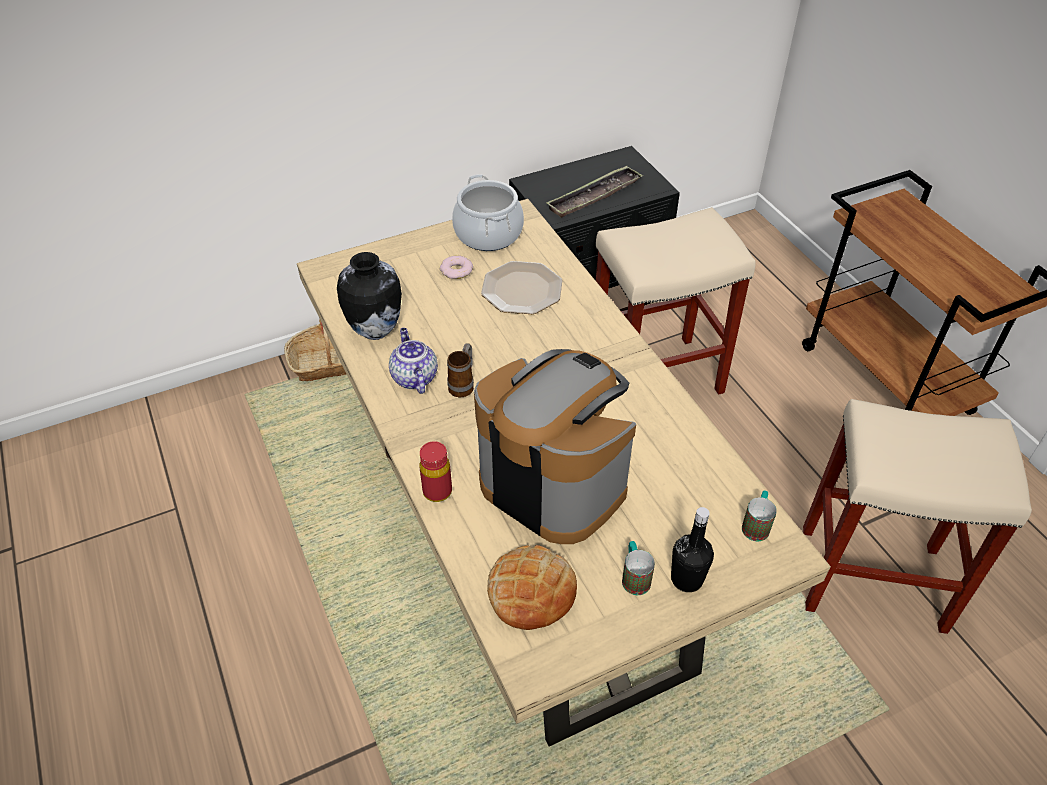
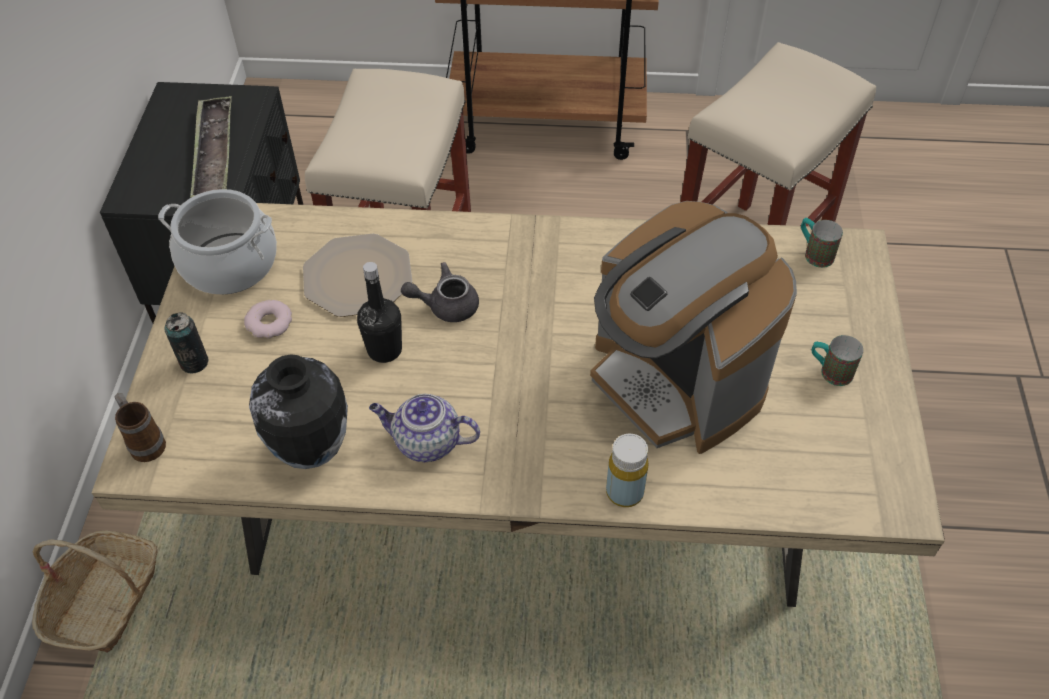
camera: 60 degrees left, 5 degrees up
(406, 256) = (194, 362): none -> can
(437, 491) = (624, 492): red bottle -> yellow bottle
(463, 385) = (474, 399): mug -> mug (145, 442)
(530, 338) = (445, 306): none -> grey teapot
(531, 591) = (807, 463): bread -> none
(553, 484) = (675, 382): coffee machine -> coffee machine turned 105 degrees counterclockwise
(686, 579) = (851, 333): black bottle -> black bottle (384, 350)

